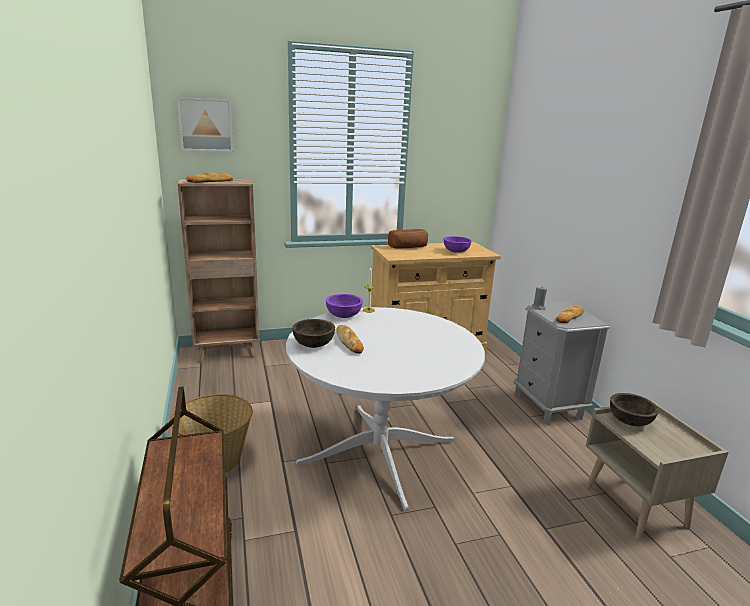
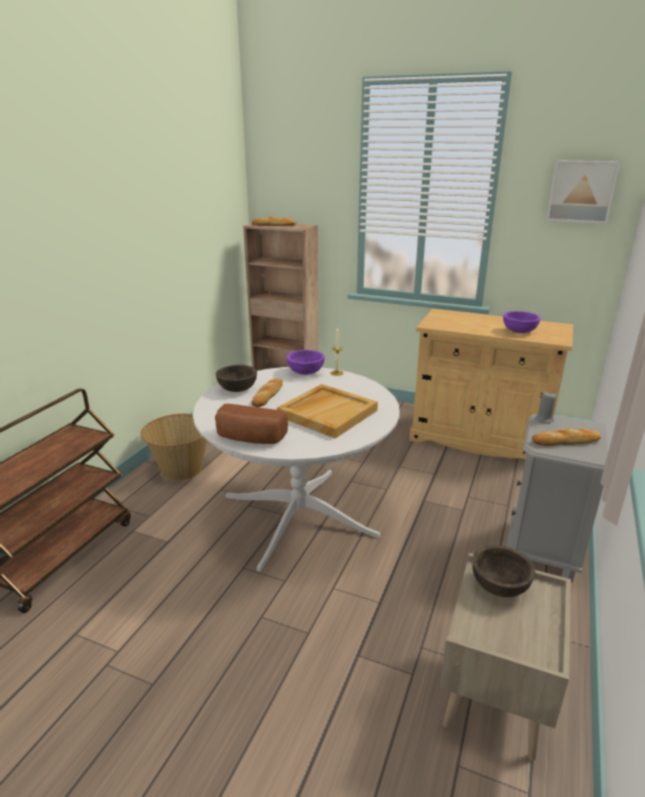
camera: 40 degrees right, 5 degrees up
(206, 125) = (284, 169): picture -> picture (581, 191)
(409, 247) = (470, 317): bread -> bread (249, 439)
(419, 341) = (327, 413): none -> beige tray

